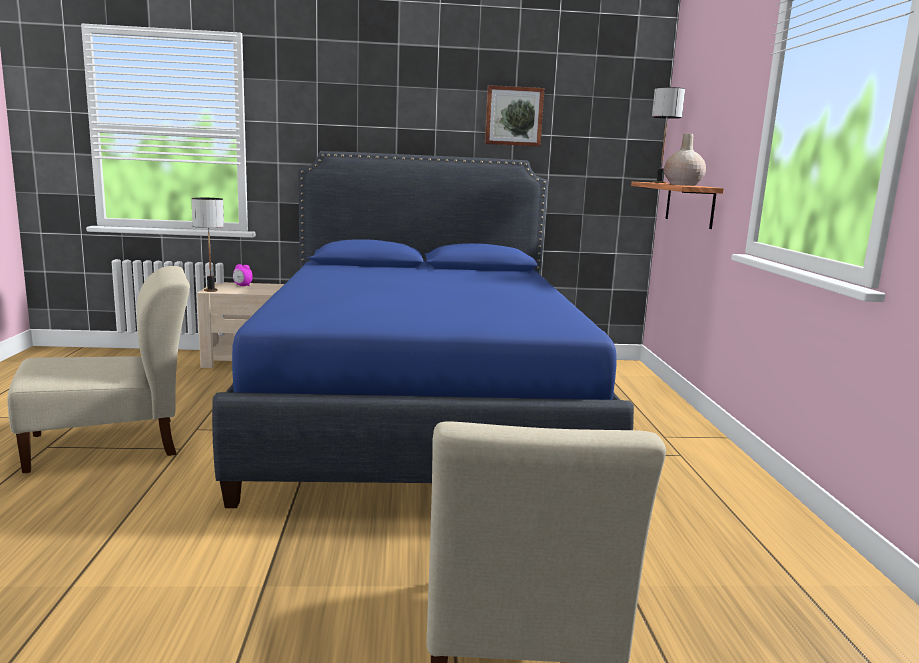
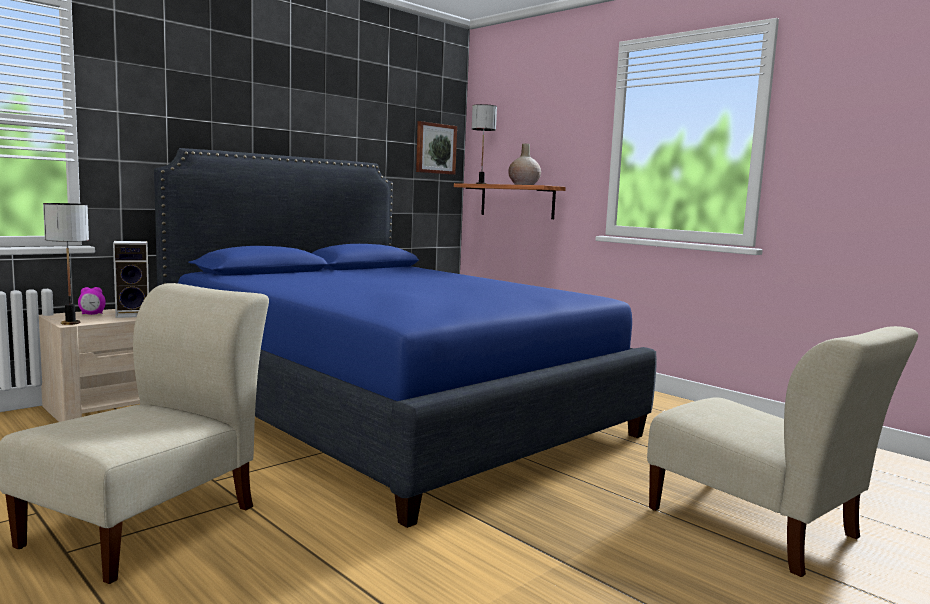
camera: 40 degrees left, 5 degrees down
(265, 289) = (134, 314): none -> speaker
(513, 116) = (358, 121): picture -> picture (435, 148)

